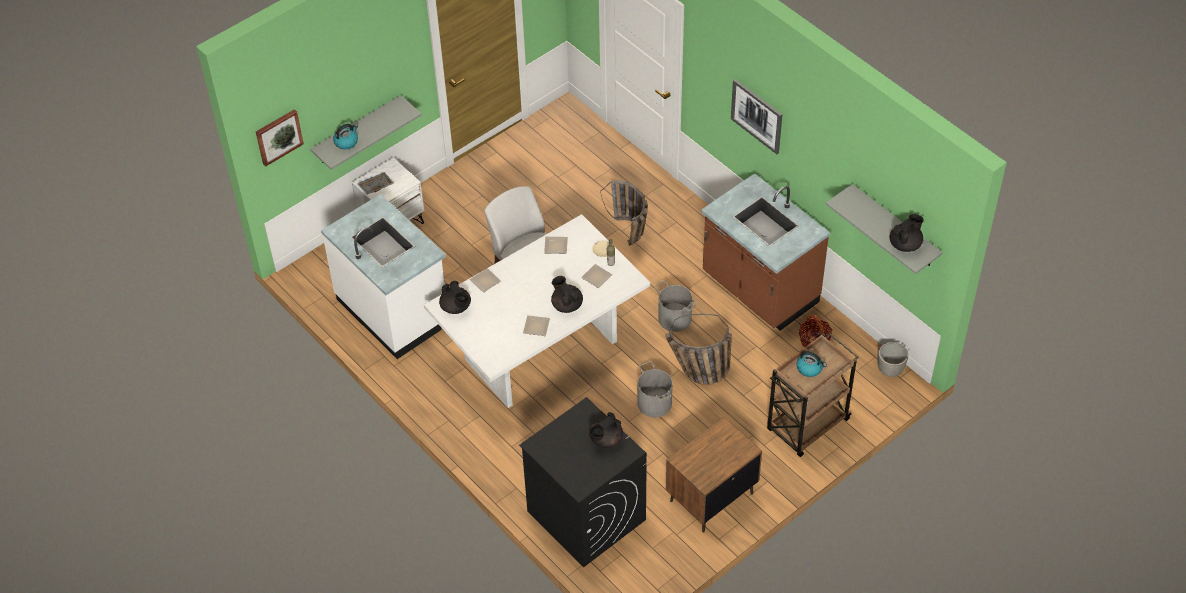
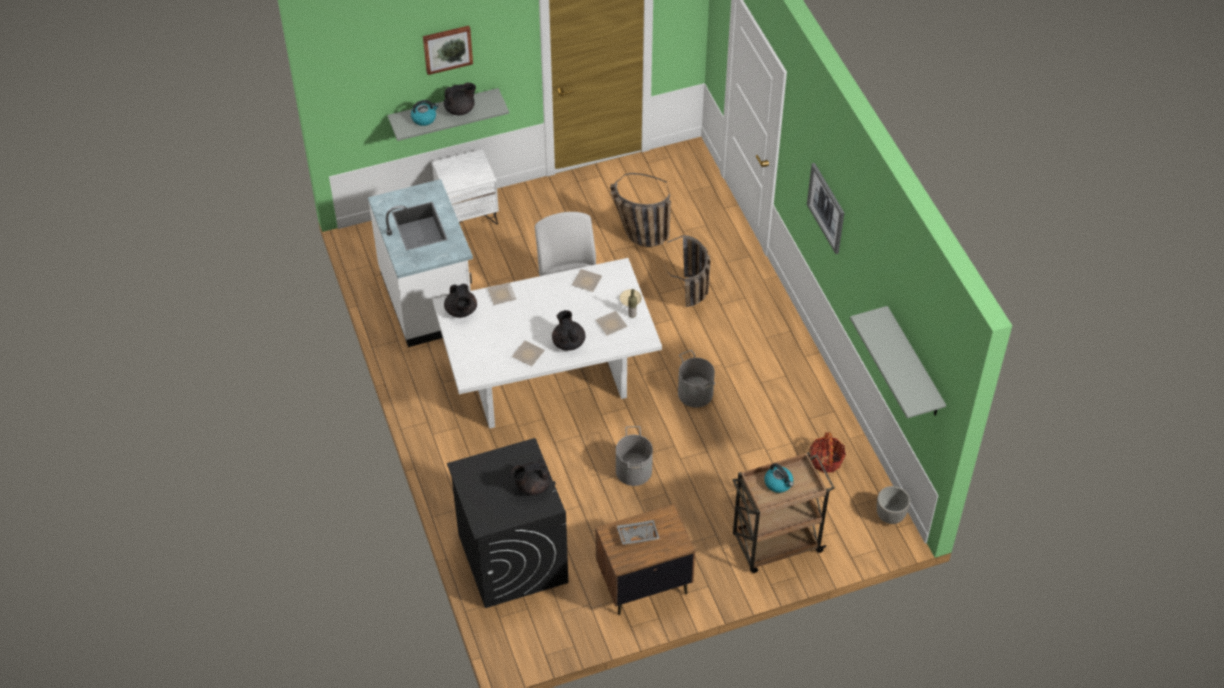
camera: 20 degrees right, 0 degrees up
(278, 136) = (352, 93): picture -> picture (447, 48)
(375, 186) = (452, 172): grey tray -> grey tray (637, 534)
(696, 374) = (690, 455): basket -> basket (637, 235)
(759, 290) = (794, 392): brown counter -> none
(905, 244) = (911, 384): black teapot -> black teapot (460, 110)

